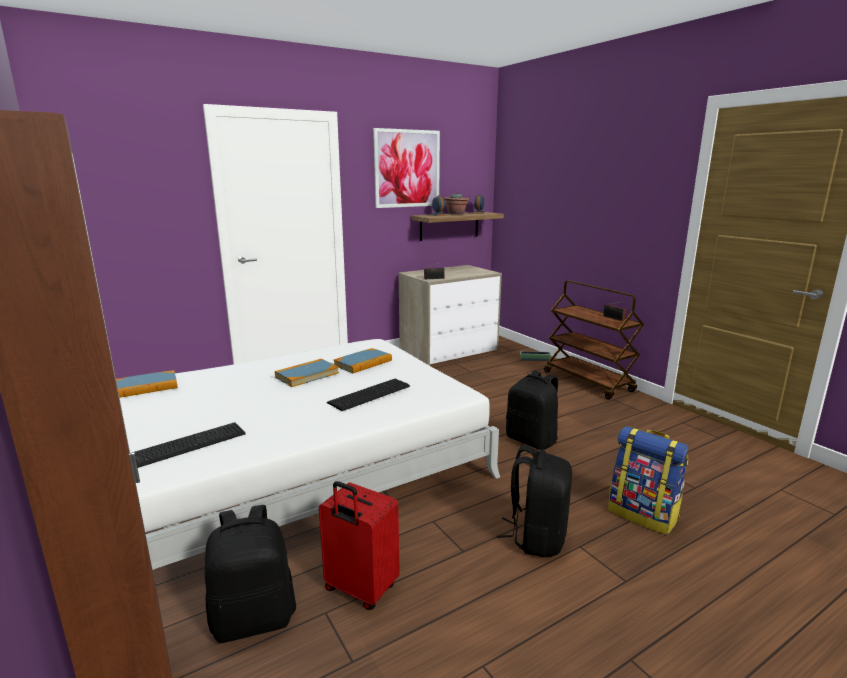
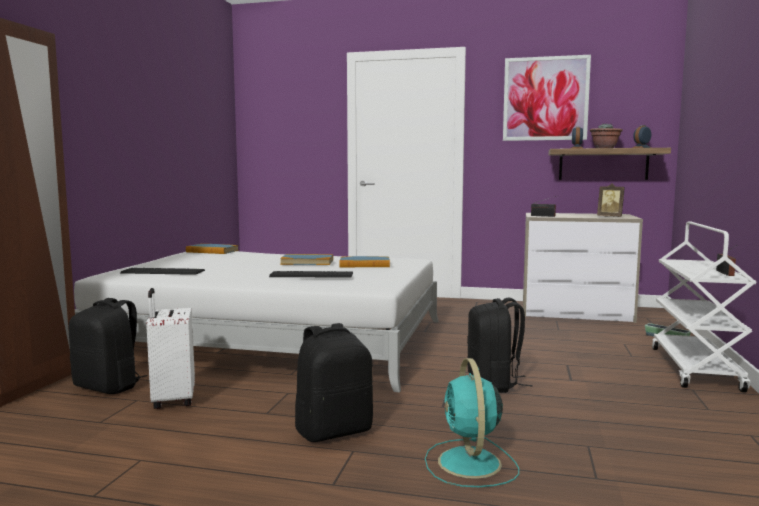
camera: 45 degrees right, 10 degrees down
(360, 589) = (172, 400): red suitcase -> white suitcase
(476, 272) = (610, 217): none -> picture frame
(588, 382) = (695, 369): brown cart -> white cart
(643, 514) = (470, 464): backpack -> turquoise fan

